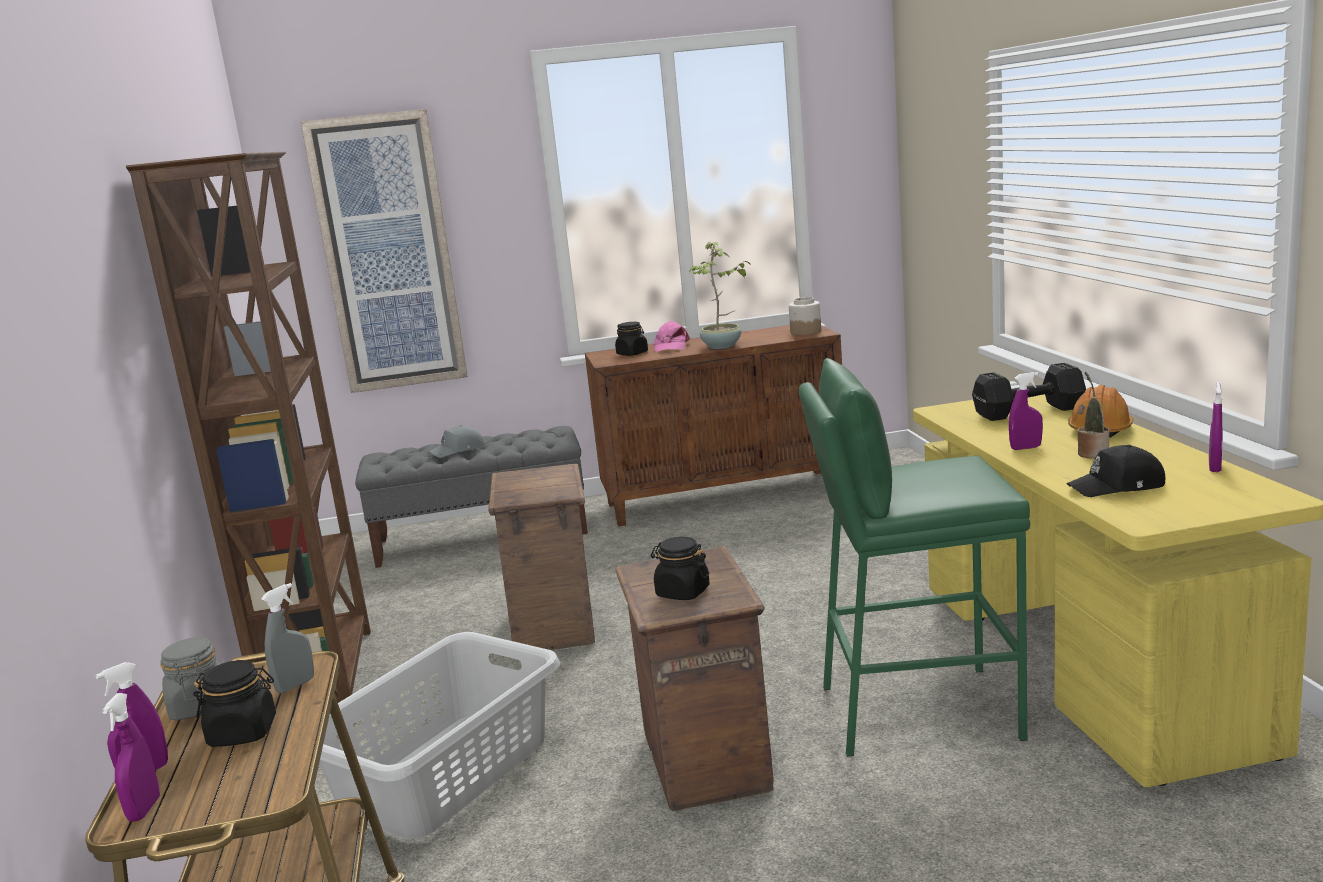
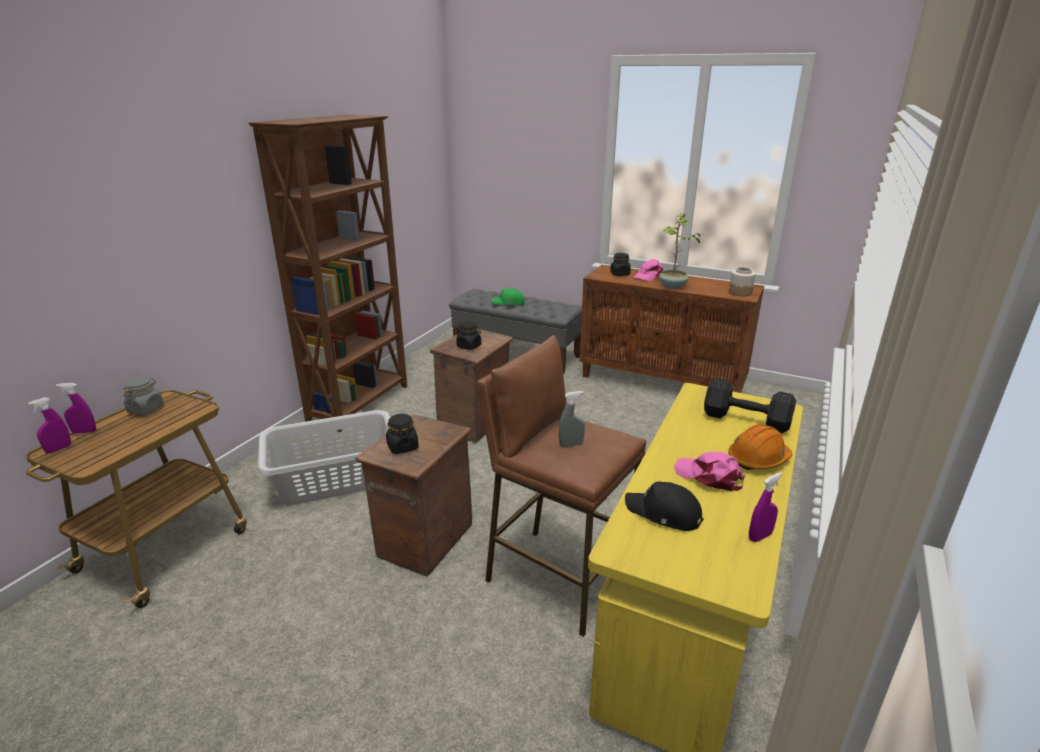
camera: 35 degrees right, 10 degrees up
(243, 733) = (133, 430): black jar -> black jar (469, 346)
(295, 685) = (179, 416): grey spray bottle -> grey spray bottle (571, 445)
(388, 253) = (509, 176): picture -> none
(458, 450) = (508, 302): grey cap -> green cap
(917, 710) = (557, 577): green stool -> brown stool
(1025, 448) = (680, 449): purple spray bottle -> none
(1092, 453) = (709, 476): potted plant -> pink cap

